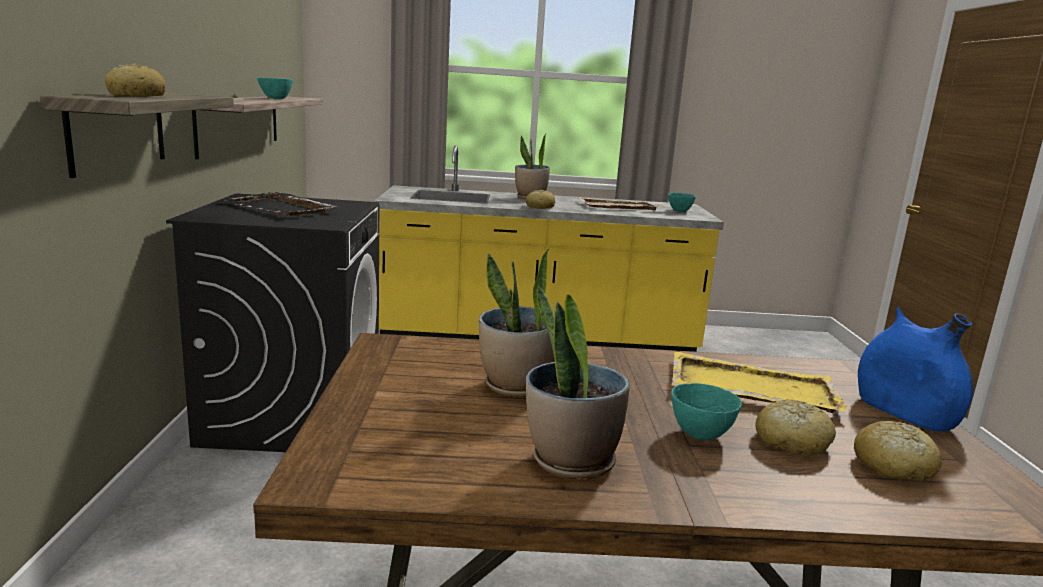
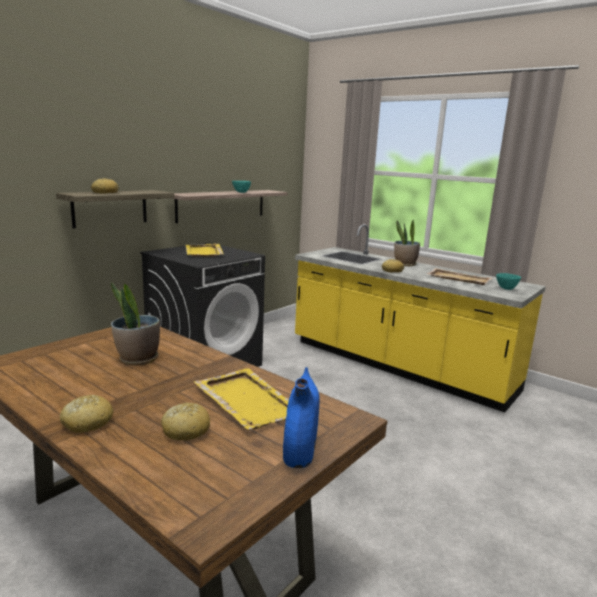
camera: 40 degrees right, 0 degrees up
(280, 208) = (203, 252): black tray -> yellow tray
(570, 461) = (72, 394): potted plant -> none
(699, 434) = (153, 408): turquoise bowl -> none
(893, 466) = (201, 464): bread -> bread (87, 422)

